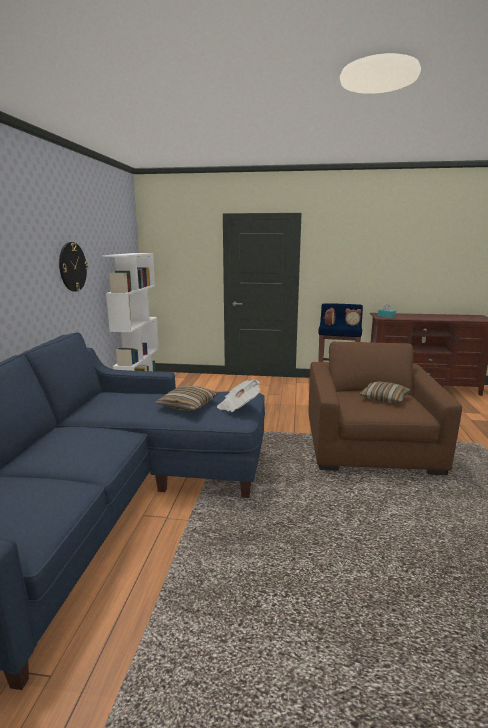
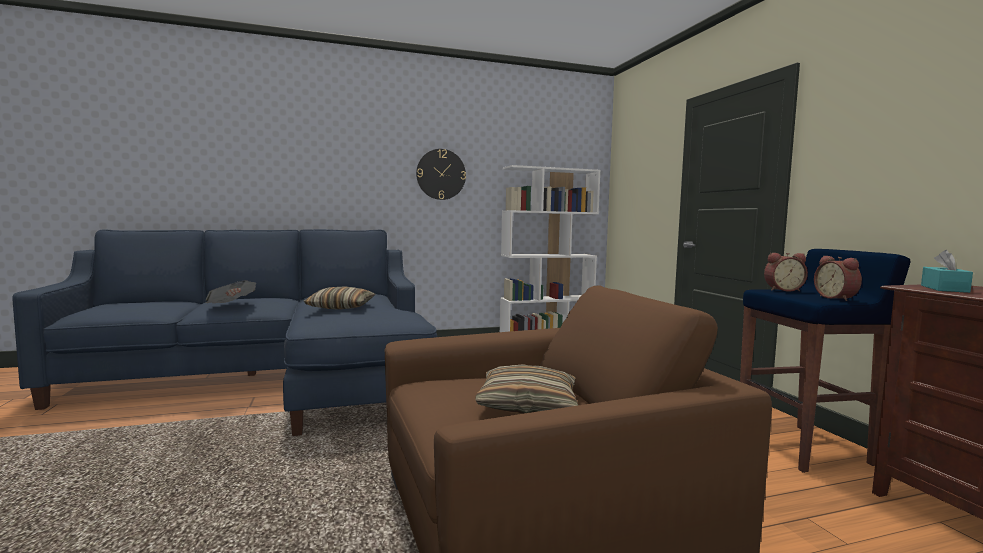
camera: 65 degrees right, 10 degrees down
(238, 406) = (345, 318): newspaper -> newspaper (231, 305)

